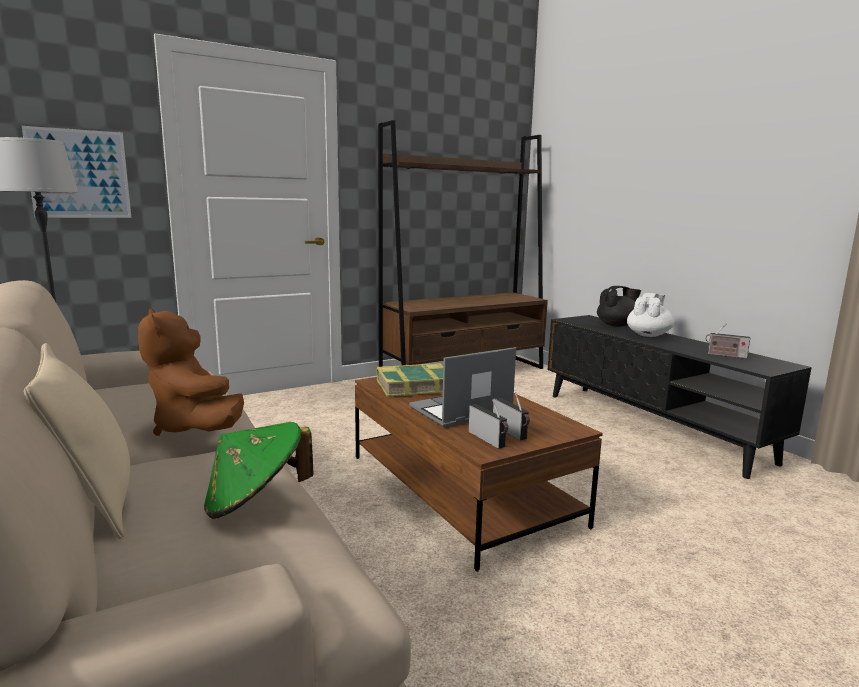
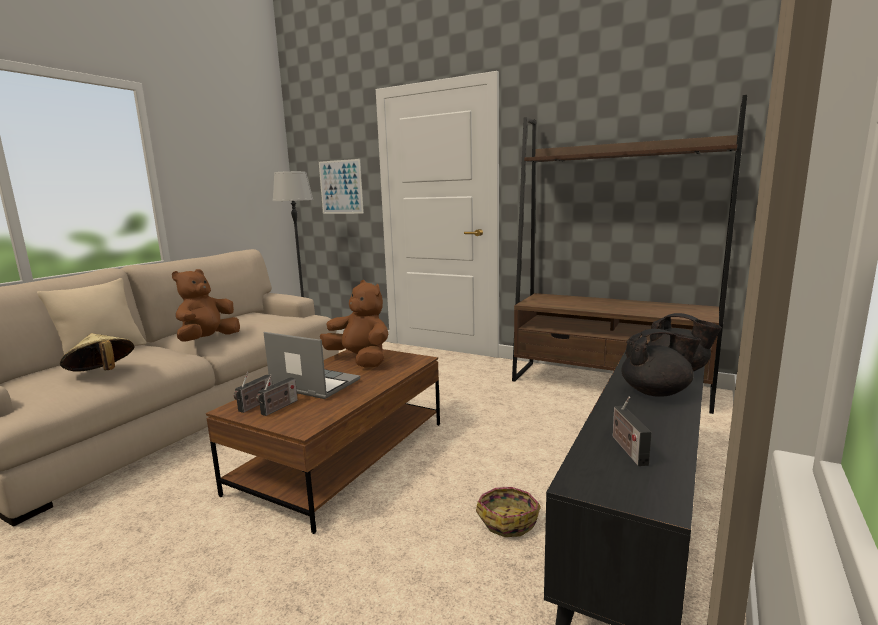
camera: 60 degrees right, 0 degrees up
(256, 501) = (102, 373): green hat -> beige hat
(414, 386) = (360, 360): book -> brown plush toy
(622, 455) = (508, 520): none -> basket
(648, 335) = (656, 392): white teapot -> black teapot

